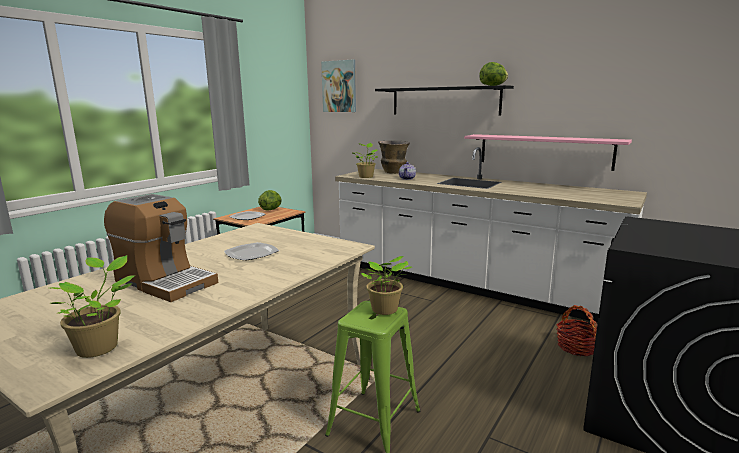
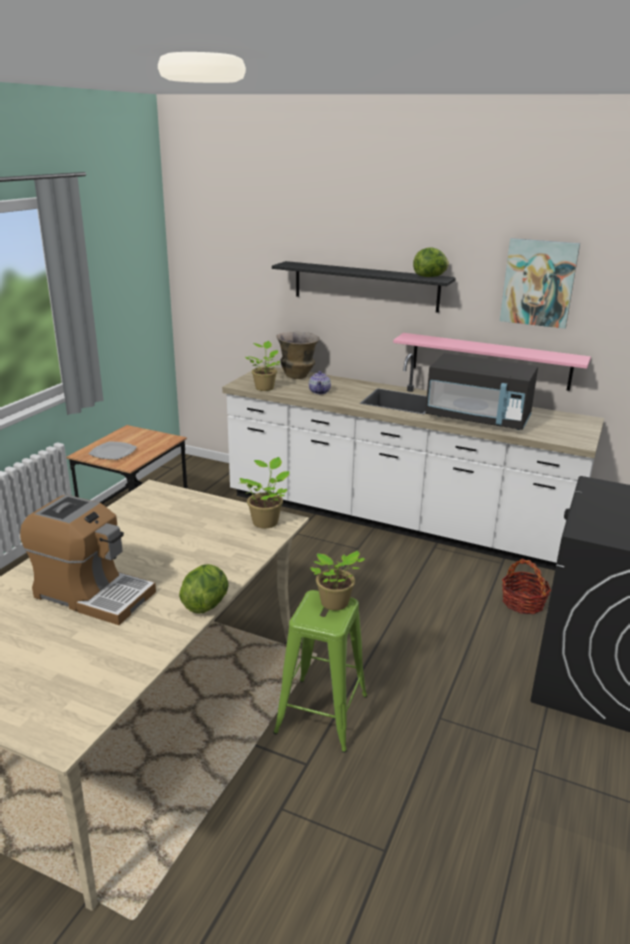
camera: 10 degrees left, 10 degrees up
(100, 347) = (82, 692): potted plant -> potted plant (266, 521)
(252, 253) = (171, 540): plate -> none
(271, 209) = (139, 435): lettuce -> lettuce (206, 604)
(339, 86) = (216, 249): picture -> picture (538, 283)
(533, 191) = (478, 419): none -> black microwave

